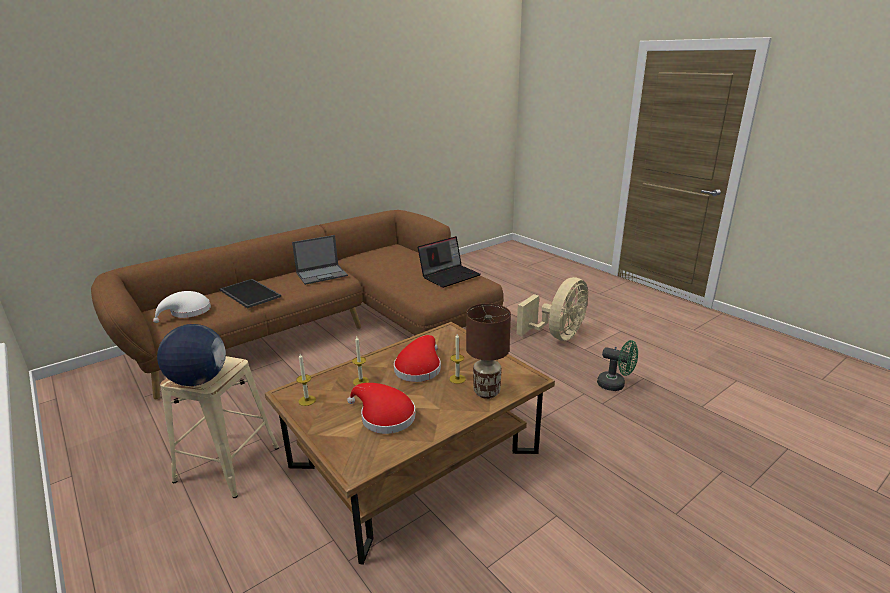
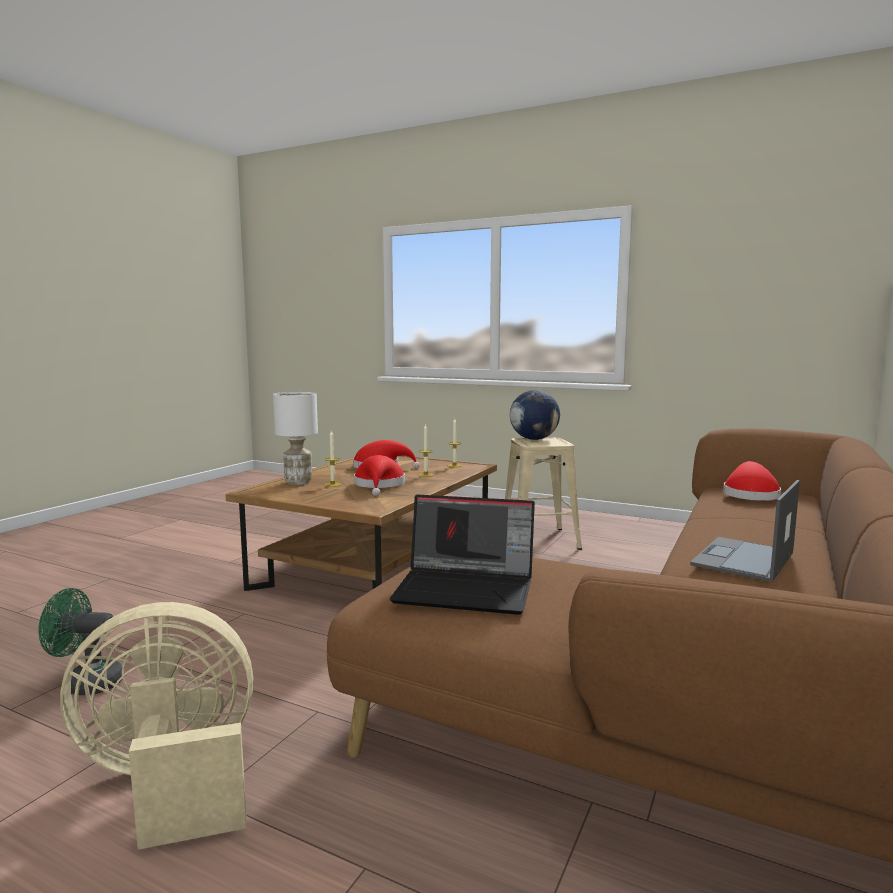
camera: 155 degrees right, 15 degrees down
(187, 312) = (750, 495): white hat -> red hat
(248, 293) = (754, 518): tray -> none
(450, 275) = (467, 589): laptop -> laptop turned 105 degrees counterclockwise
(487, 392) = (297, 482): brown table lamp -> white table lamp
(557, 335) = (171, 782): beige fan -> beige fan turned 60 degrees clockwise

